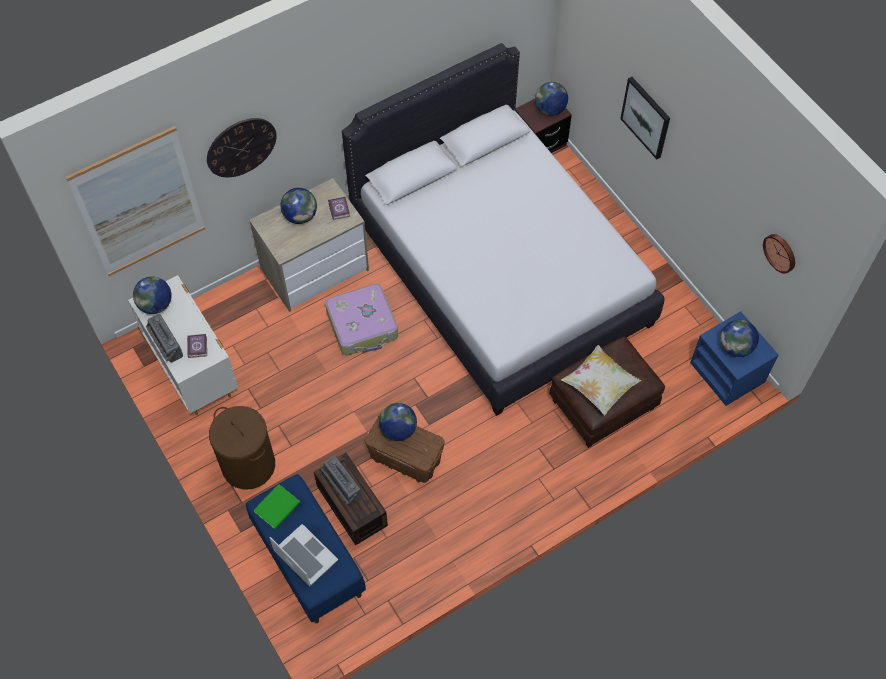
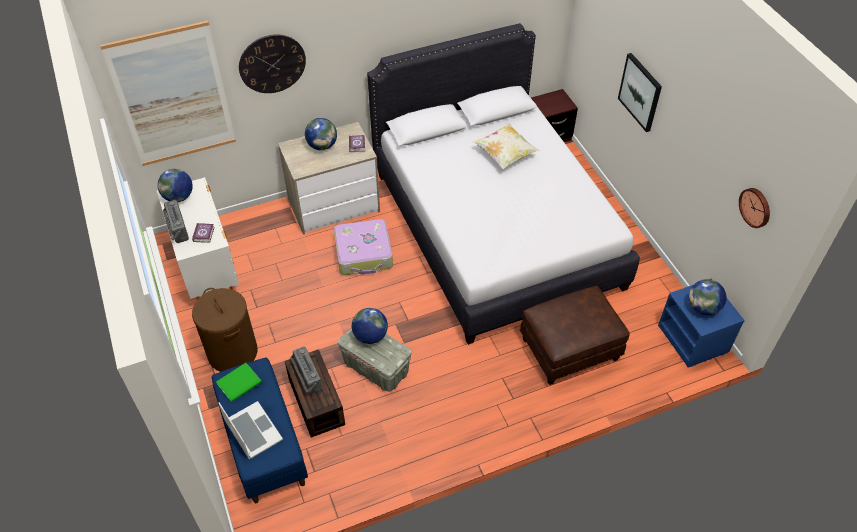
camera: 10 degrees right, 10 degrees down
(405, 458) = (375, 368): brown storage box -> grey storage box
(550, 109) = (559, 102): globe -> none
(599, 386) = (566, 323): pillow -> pillow (505, 155)

